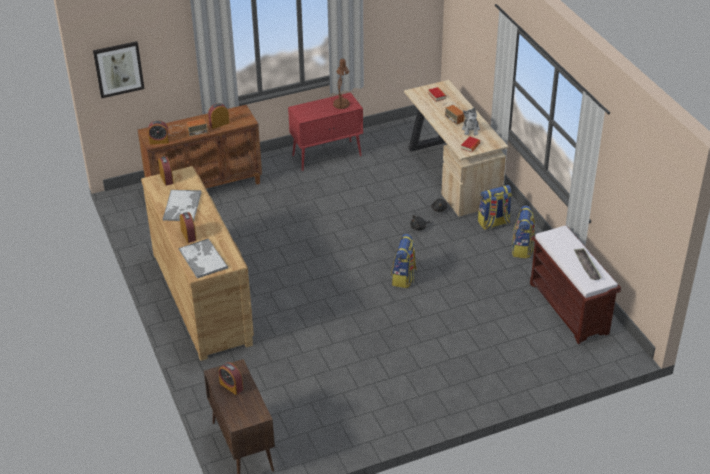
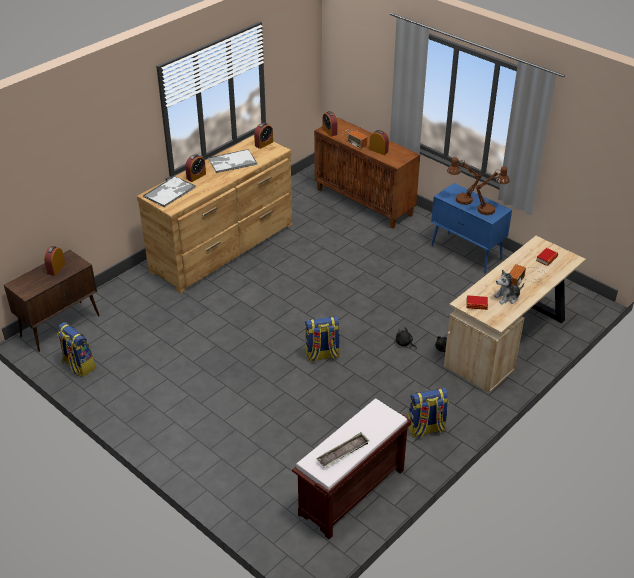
camera: 65 degrees right, 0 degrees up
(118, 69) = (344, 57): picture -> none
(315, 111) = (460, 199): none -> brown table lamp
(327, 155) = (466, 253): red cabinet -> blue cabinet
(493, 223) = (452, 395): backpack -> backpack (78, 366)

